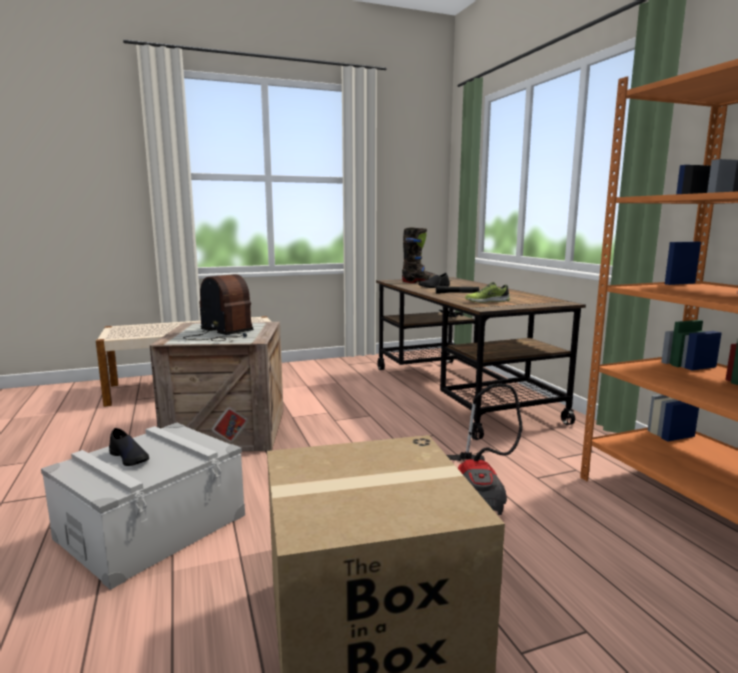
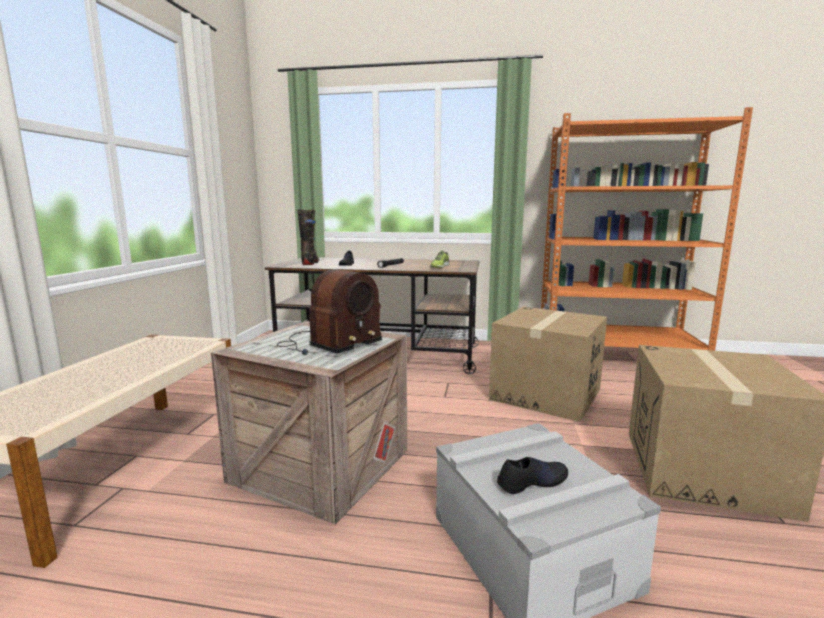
camera: 60 degrees left, 0 degrees up
(221, 334) = (328, 343): radio -> radio turned 150 degrees clockwise
(479, 490) = (546, 394): vacuum cleaner -> cardboard box

